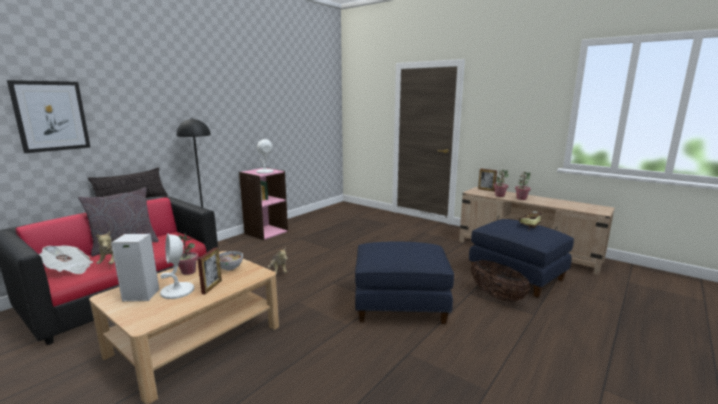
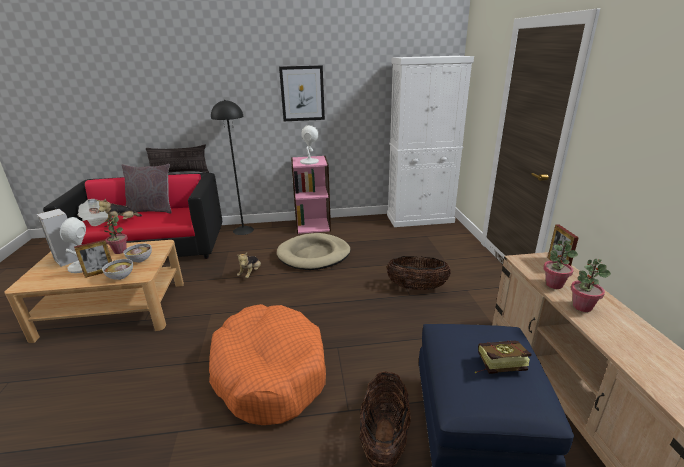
camera: 45 degrees right, 10 degrees up
(51, 116) = (116, 95): picture -> picture (302, 93)
(243, 281) = (120, 277): none -> bowl
(304, 246) = (314, 254): none -> beige dog bed
(336, 209) = (420, 218): none -> white cabinet
(399, 240) = (416, 287): none -> basket
(400, 305) = (269, 372): blue ottoman -> orange dog bed

